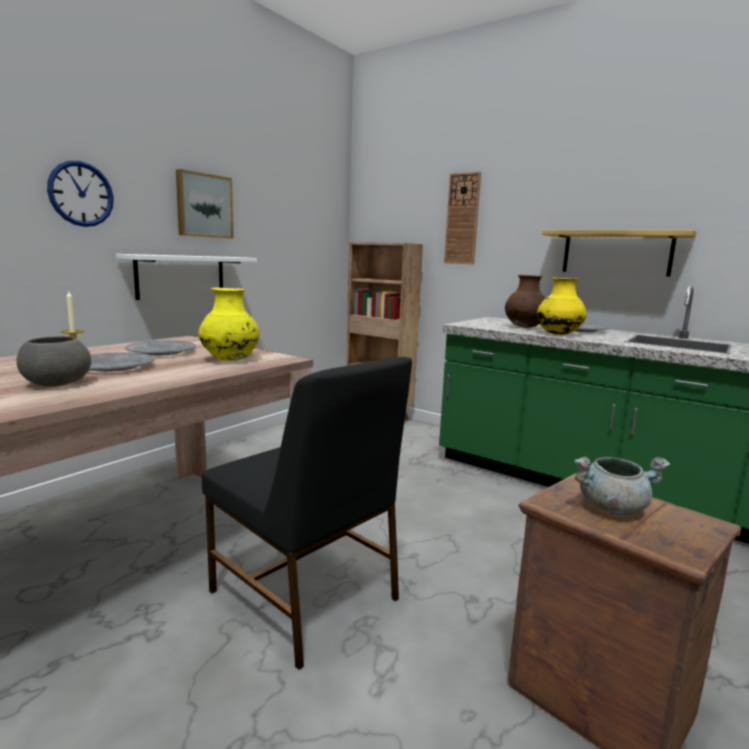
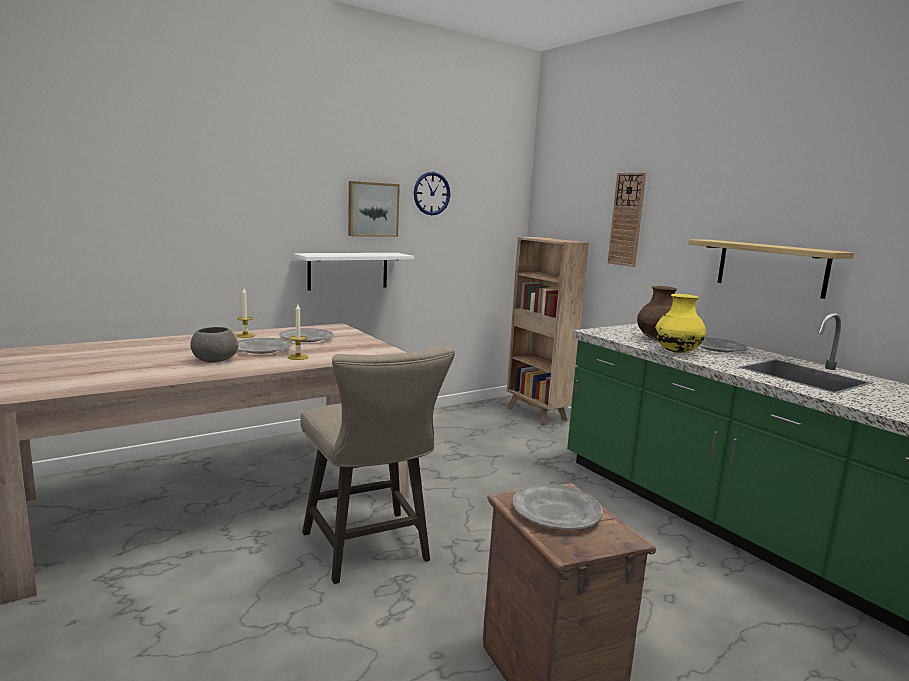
camera: 20 degrees right, 0 degrees up
(81, 194) = (269, 207): wall clock -> wall clock (431, 193)
(173, 370) = (298, 357): none -> candle
(230, 360) = (349, 351): yellow vase -> none
(305, 597) = (370, 551): black chair -> beige stool
(612, 507) = (557, 512): grey cooking pot -> grey plate

